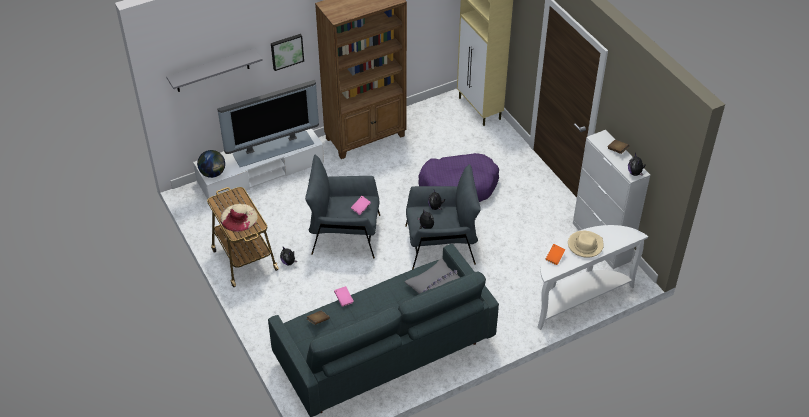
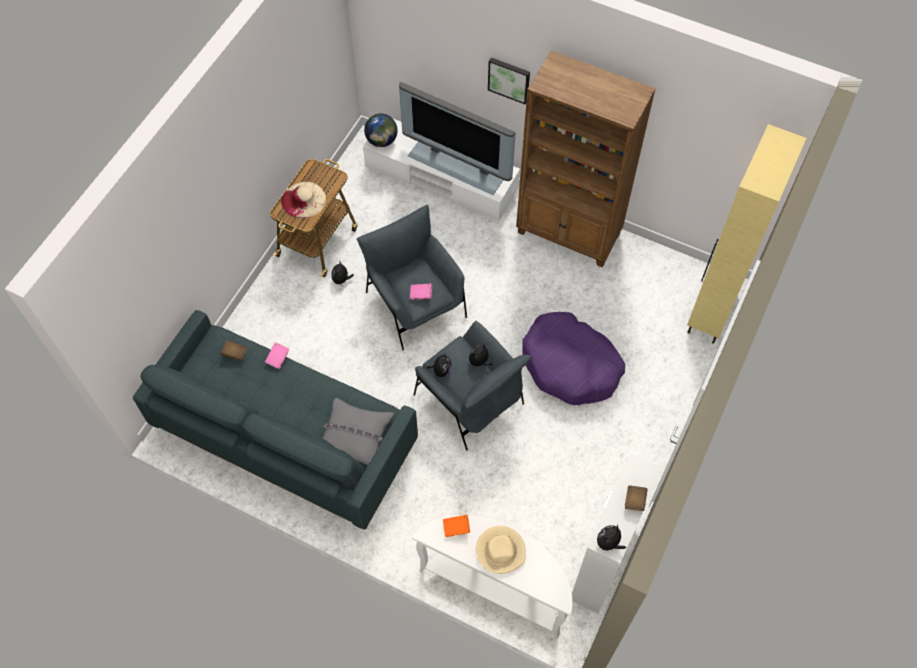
camera: 55 degrees right, 15 degrees up
(212, 70) = (417, 40): grey shelf -> none

